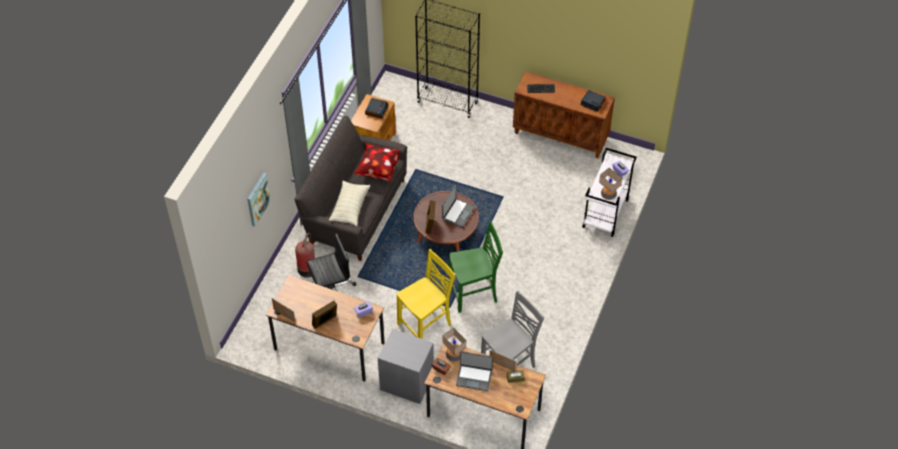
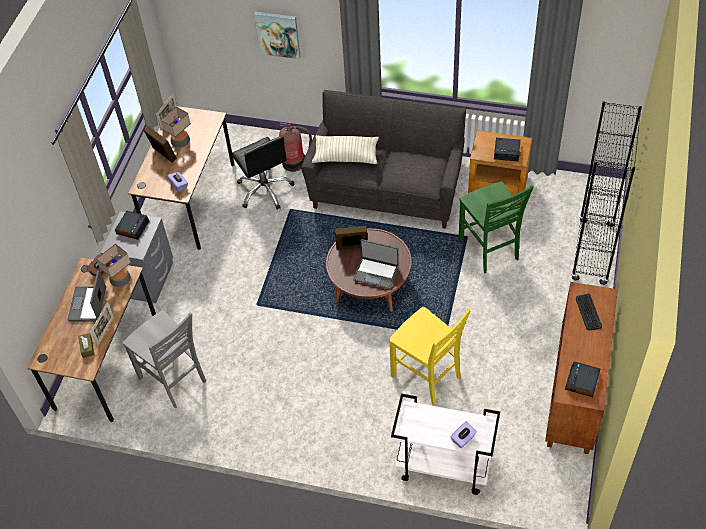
camera: 85 degrees right, 0 degrees up
(377, 170) = (410, 171): pillow -> none
(397, 349) = (132, 227): none -> alarm clock
(426, 325) = (228, 285): yellow chair -> yellow chair (427, 377)
(474, 294) = (280, 327): green chair -> green chair (489, 249)
(608, 194) = (414, 427): table lamp -> table lamp (181, 142)

